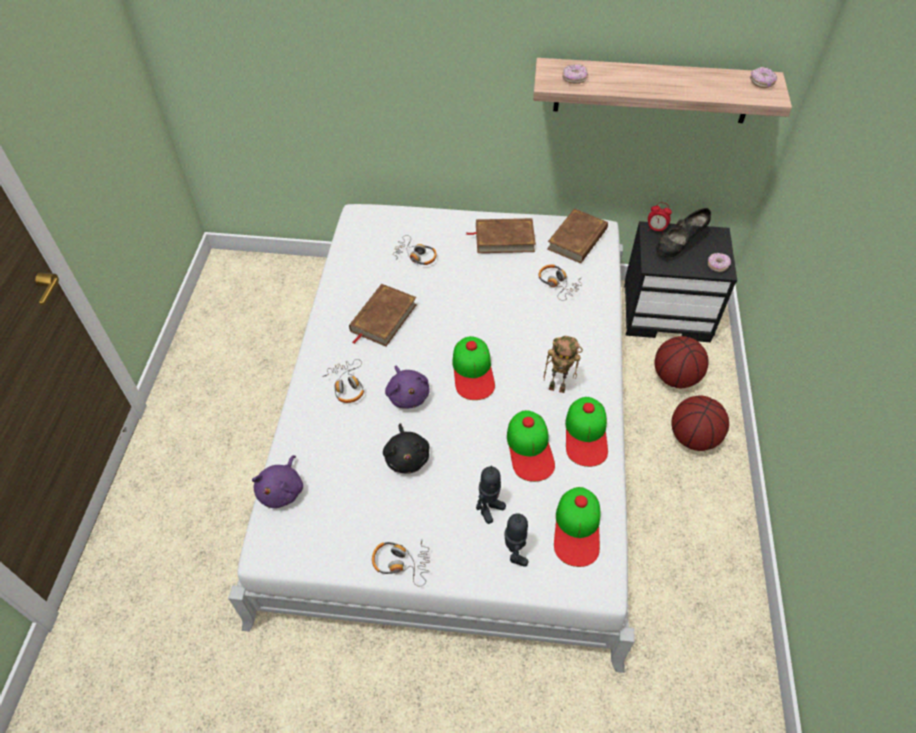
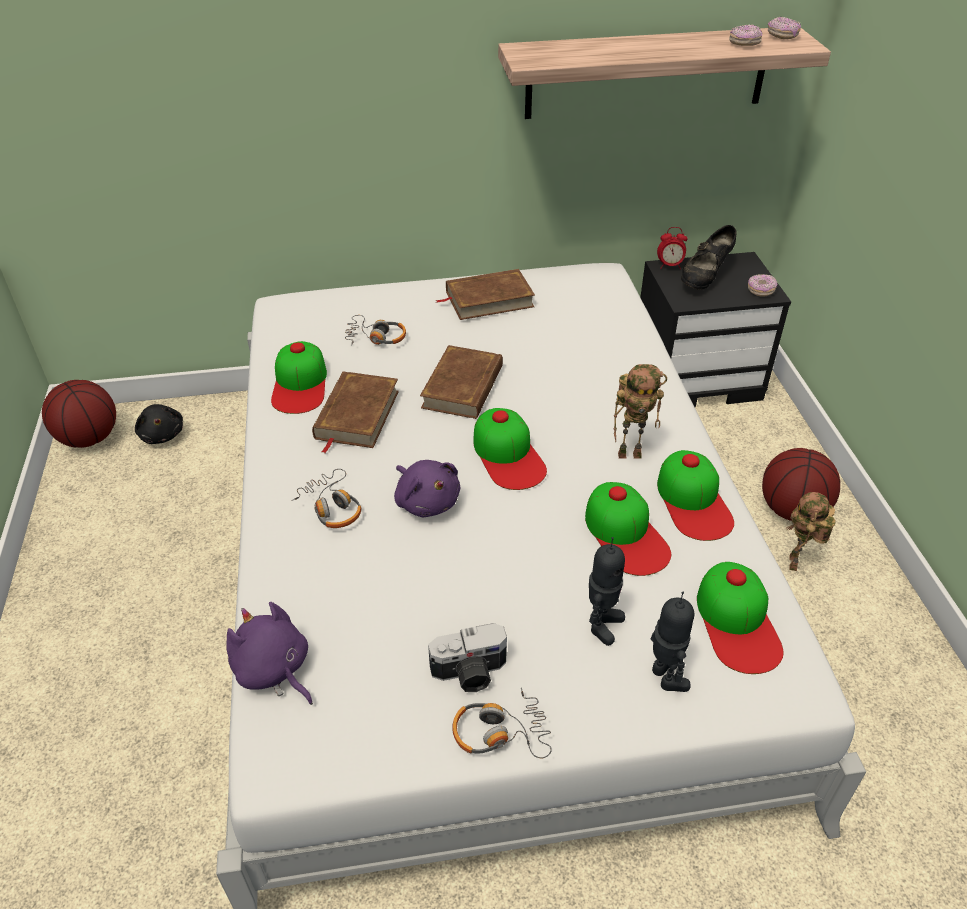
camera: 15 degrees left, 10 degrees down
(282, 490) = (274, 671): purple plush toy -> purple plush toy turned 135 degrees clockwise
(353, 285) = (300, 384): none -> cap
(396, 521) = (470, 673): none -> camera
(407, 457) = (454, 582): black plush toy -> black plush toy (162, 434)
(558, 284) = (580, 336): headphones -> none
(574, 79) = (557, 56): donut -> donut (744, 44)
(577, 239) = (583, 285): brown book -> brown book (463, 387)
(675, 377) = (739, 447): basketball -> basketball (89, 439)
(677, 479) = (795, 564): none -> toy robot

